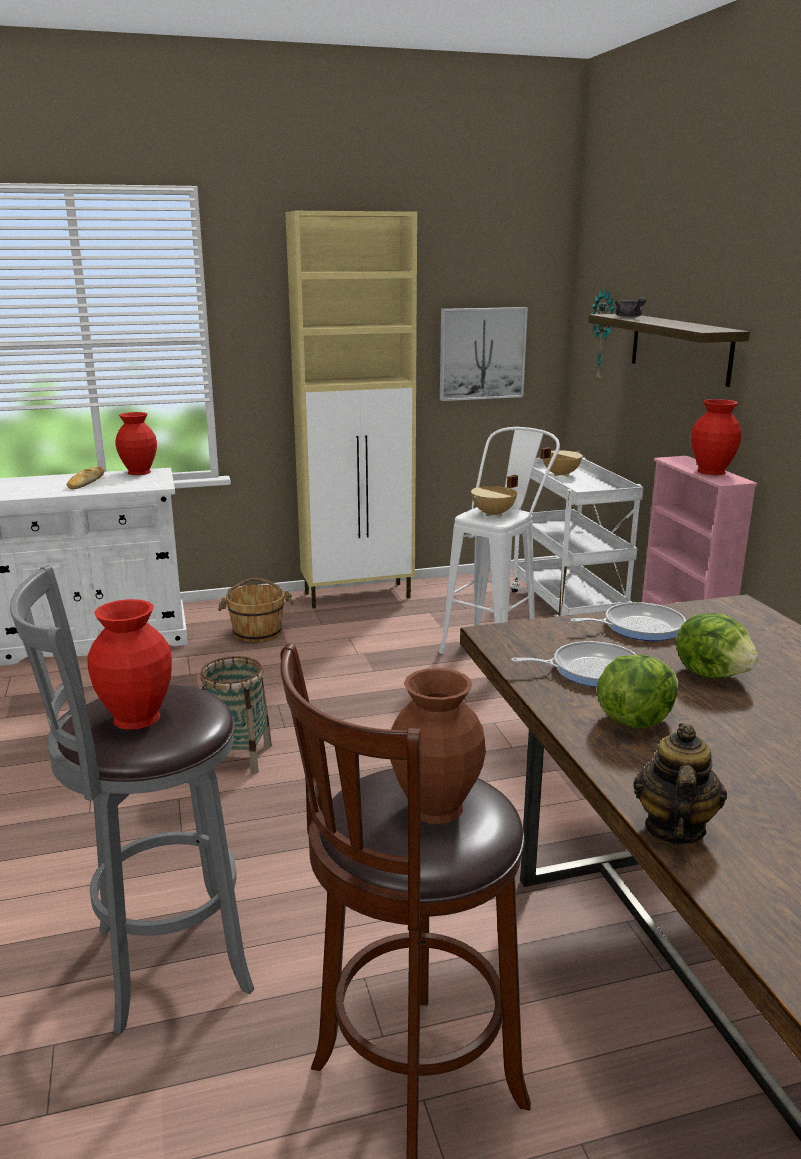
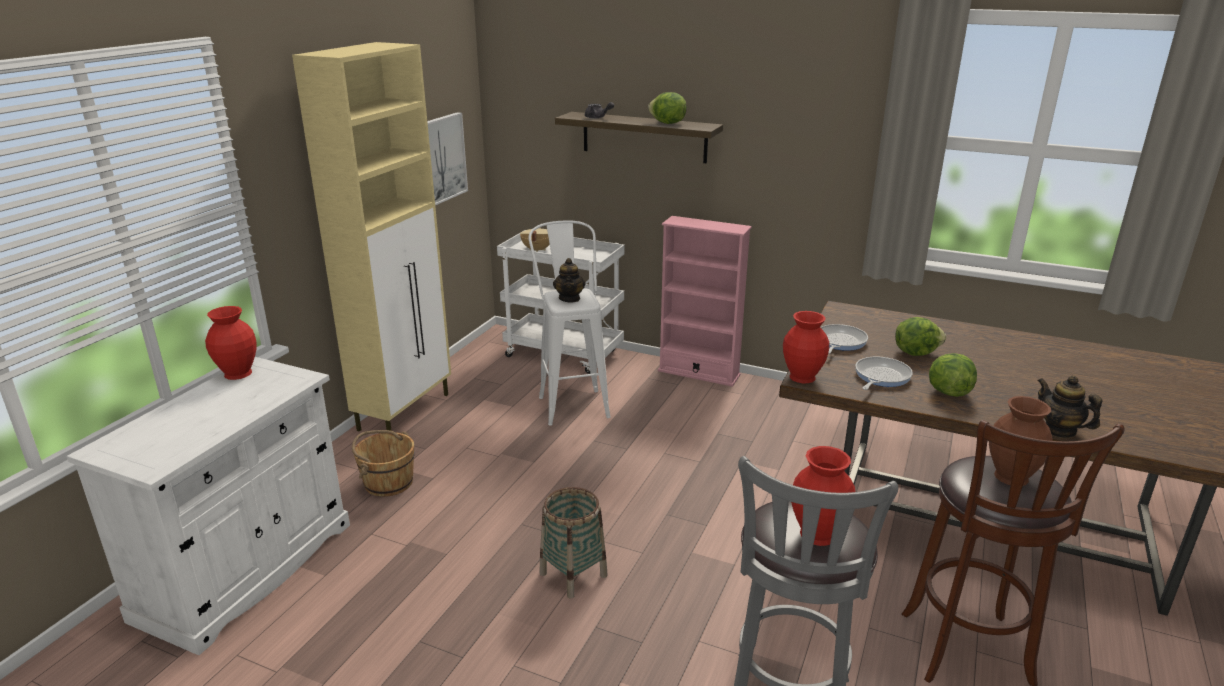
camera: 50 degrees left, 5 degrees up
(86, 482) = (214, 405): bread -> none
(494, 514) = (569, 298): beige cooking pot -> teapot
(604, 336) = (539, 130): wall clock -> none
(681, 325) = (667, 123): none -> lettuce
(712, 471) = (716, 224): red vase -> red vase (802, 376)

